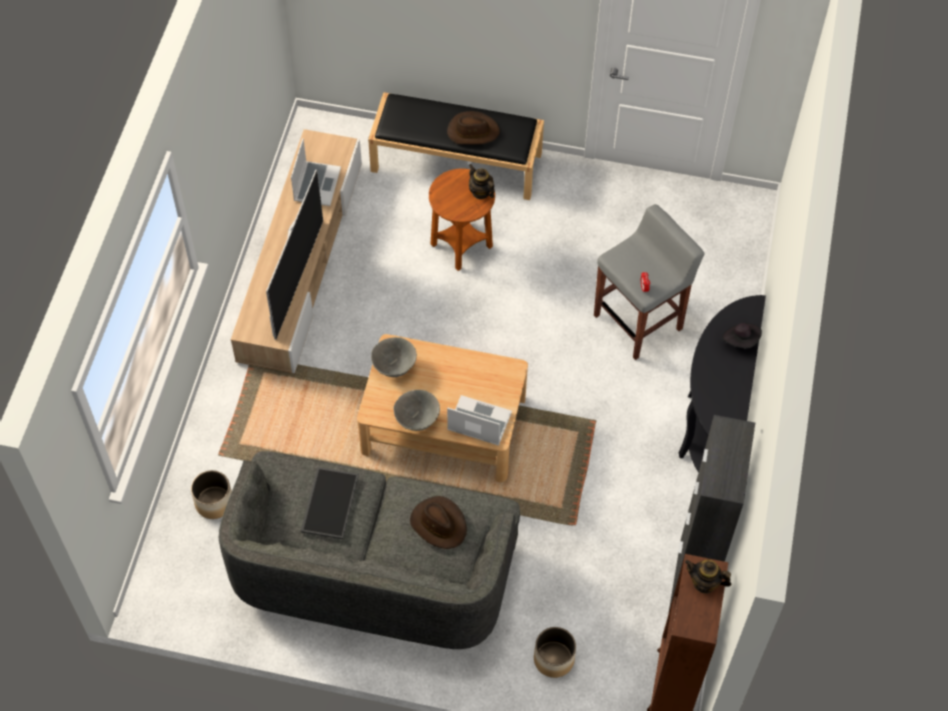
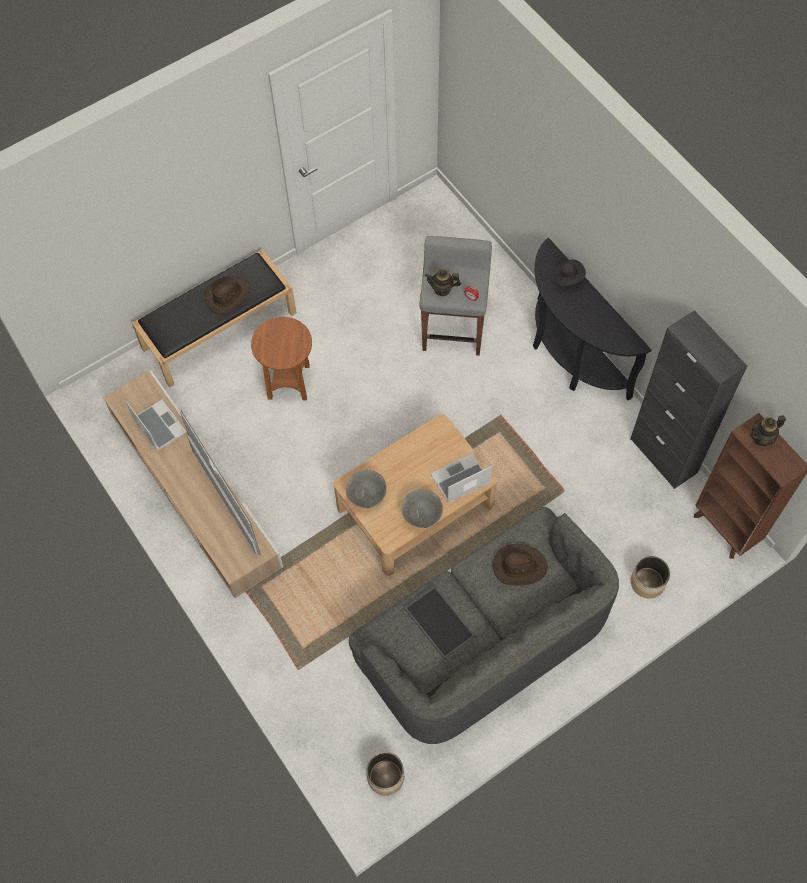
camera: 45 degrees left, 5 degrees up
(214, 502) = (333, 702): planter -> planter (385, 777)
(481, 192) = (292, 329): teapot -> teapot (442, 289)

